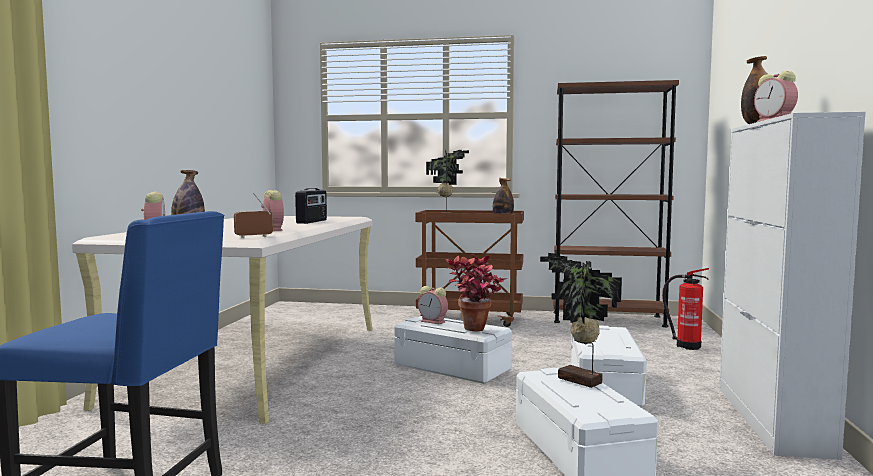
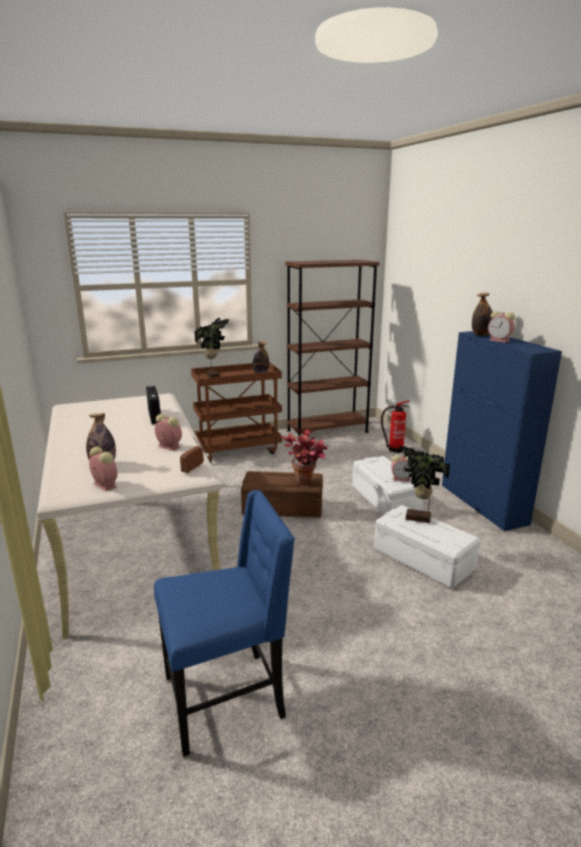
camera: 30 degrees left, 15 degrees up
(434, 321) = (267, 478): alarm clock -> alarm clock (402, 479)
(453, 367) = (283, 507): white storage box -> brown storage box
(771, 419) = (483, 504): white cabinet -> blue cabinet

